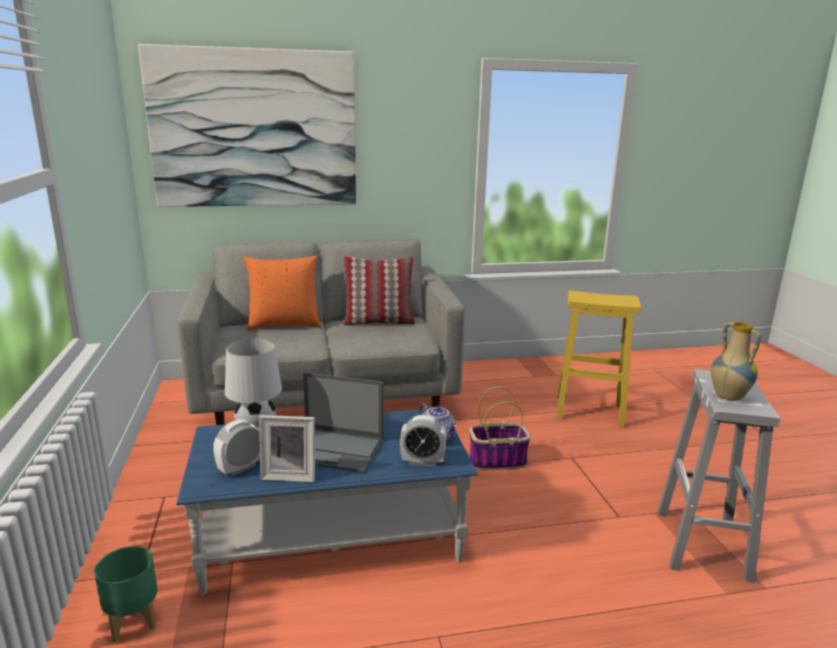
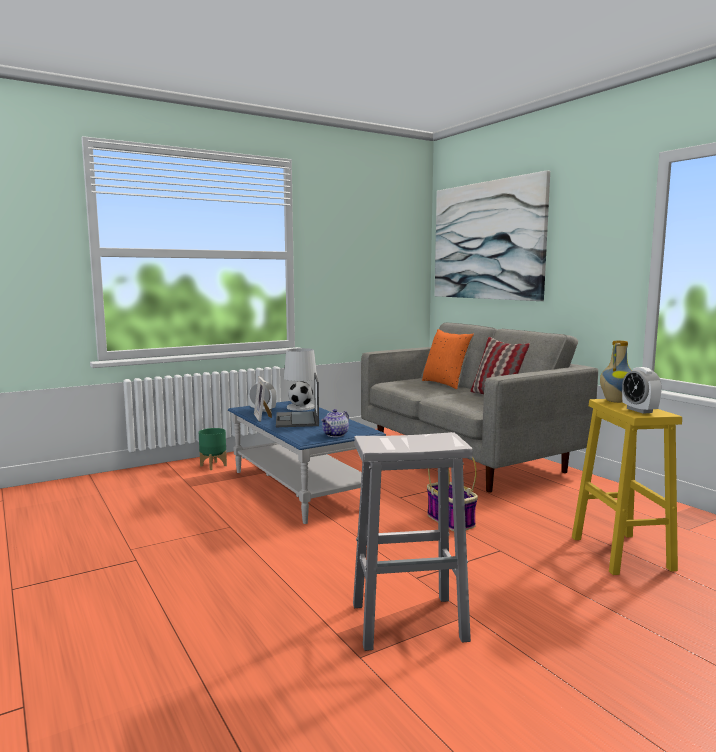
camera: 70 degrees right, 10 degrees down
(422, 462) = (299, 435): alarm clock -> alarm clock (639, 410)
(727, 397) = (393, 439): vase -> vase (615, 401)

